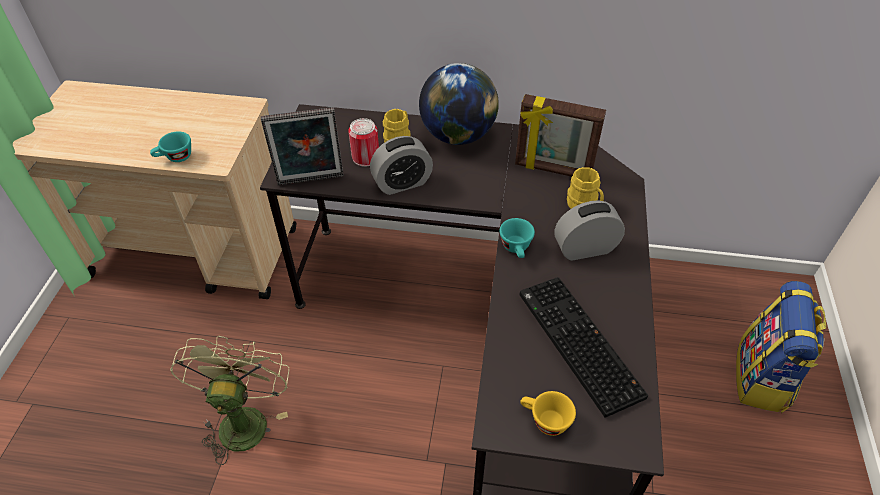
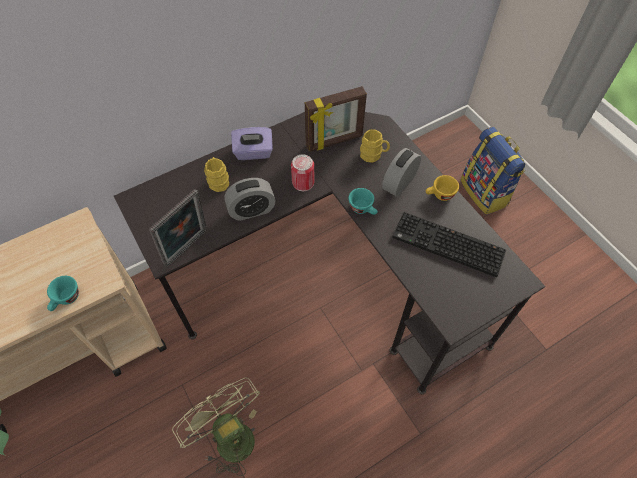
camera: 40 degrees left, 10 degrees up
(365, 157) = (207, 207): can -> can (303, 182)
(402, 183) = (251, 210): alarm clock -> alarm clock turned 45 degrees clockwise
(458, 135) = (253, 152): globe -> purple tissue box
(544, 420) = (471, 301): yellow cup -> yellow cup (439, 195)

